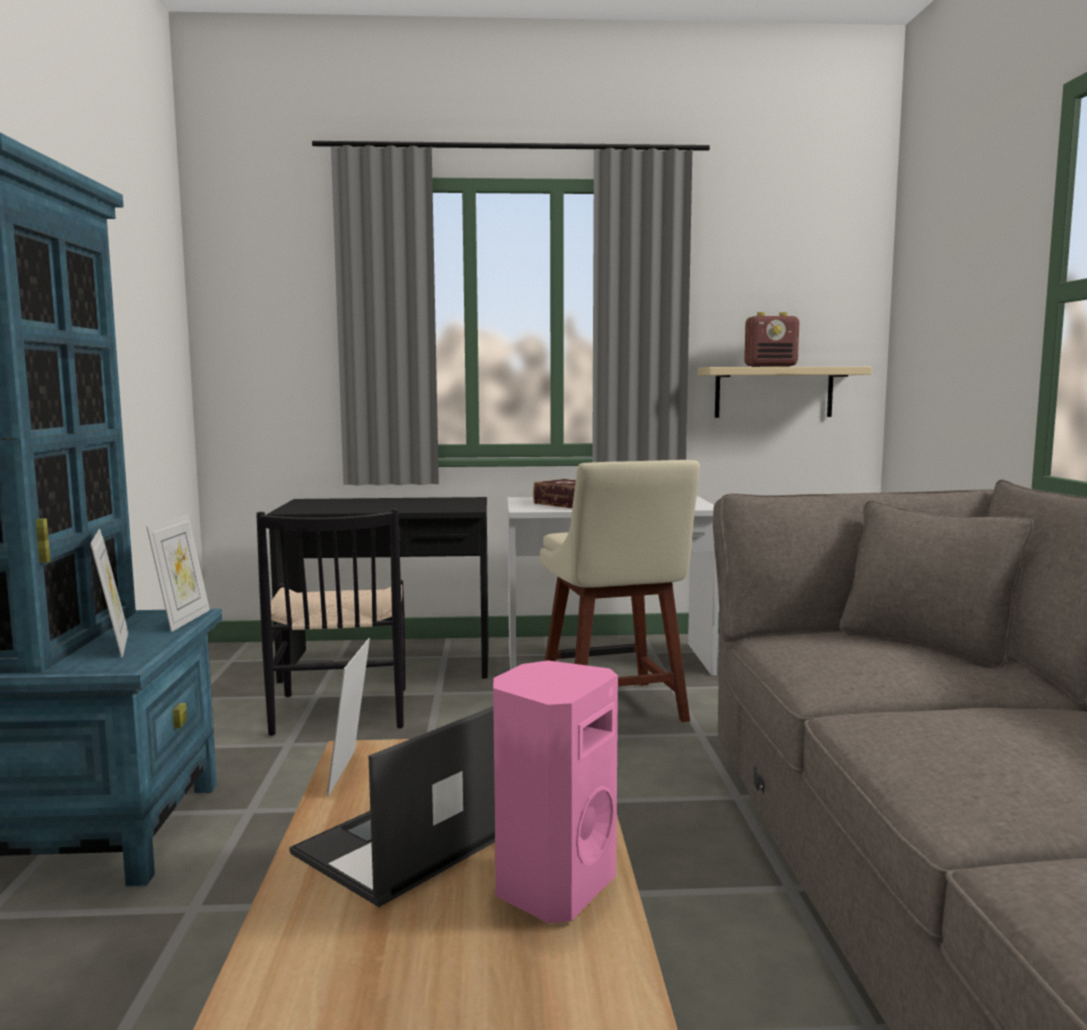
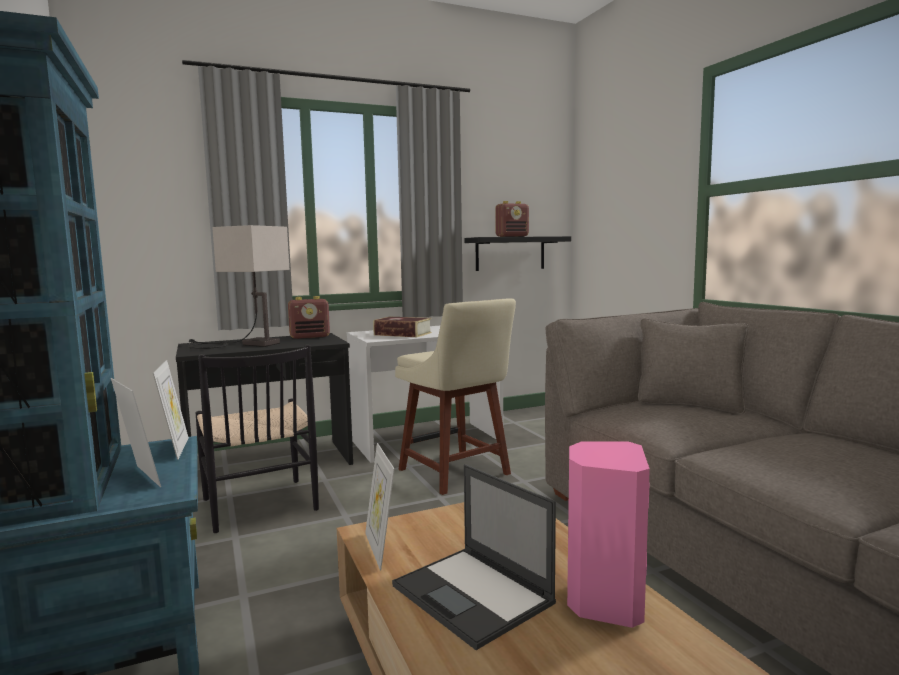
camera: 20 degrees left, 0 degrees up
(355, 504) = (239, 344): none -> table lamp
(401, 845) = (473, 595): laptop -> laptop turned 60 degrees counterclockwise
(451, 501) = (310, 337): none -> radio
(773, 392) = (510, 253): beige shelf -> black shelf

